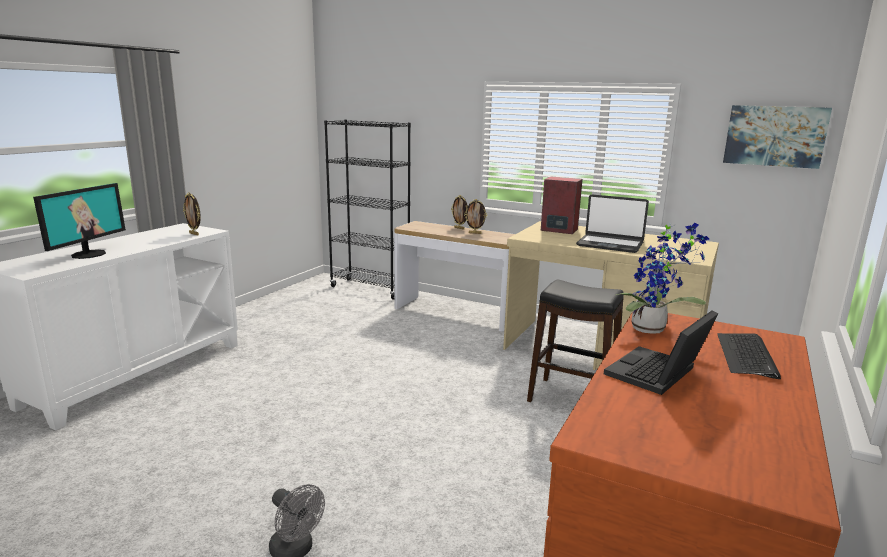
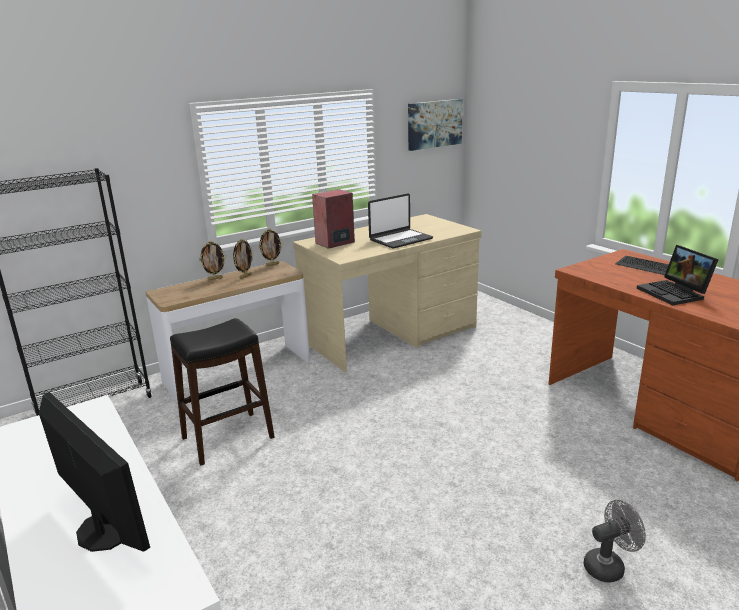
camera: 60 degrees left, 5 degrees up
(194, 234) = (92, 422): picture frame -> picture frame (272, 264)
(571, 399) = (454, 371): black stool -> black stool (227, 438)
(652, 329) = (600, 276): potted plant -> none

